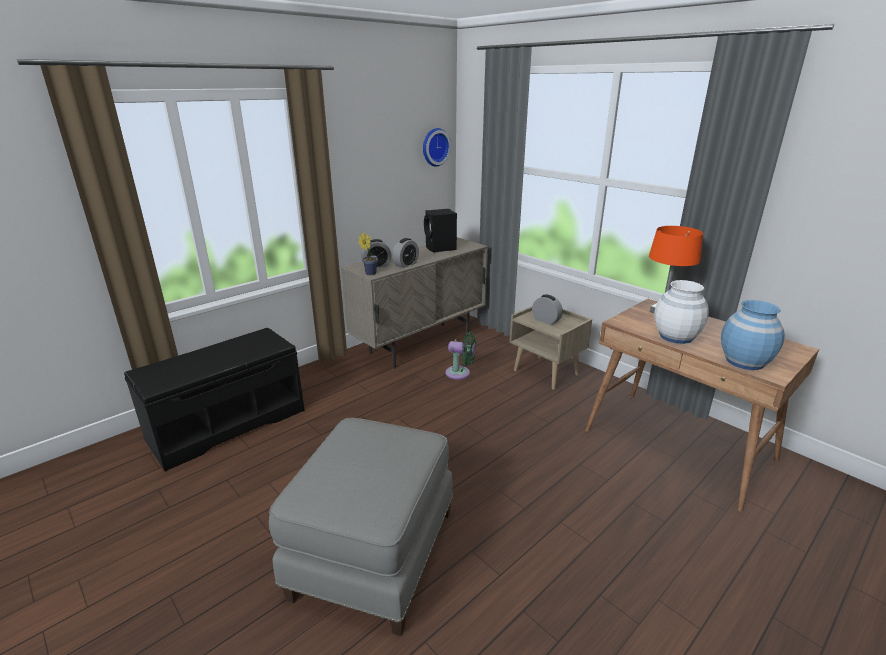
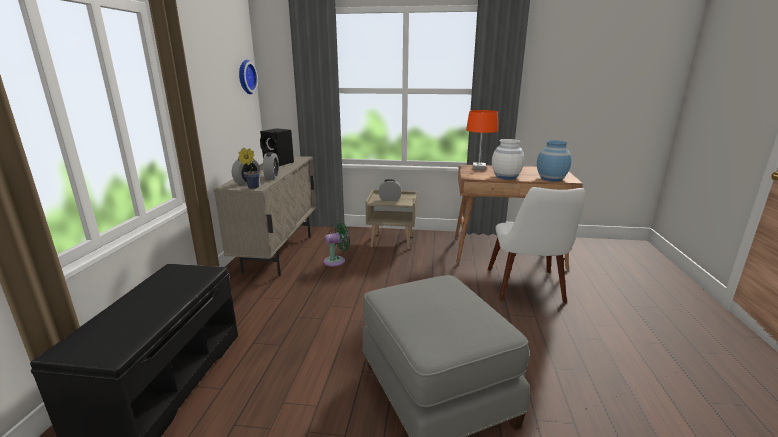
camera: 40 degrees left, 5 degrees down
(631, 508) = (528, 290): none -> white chair

